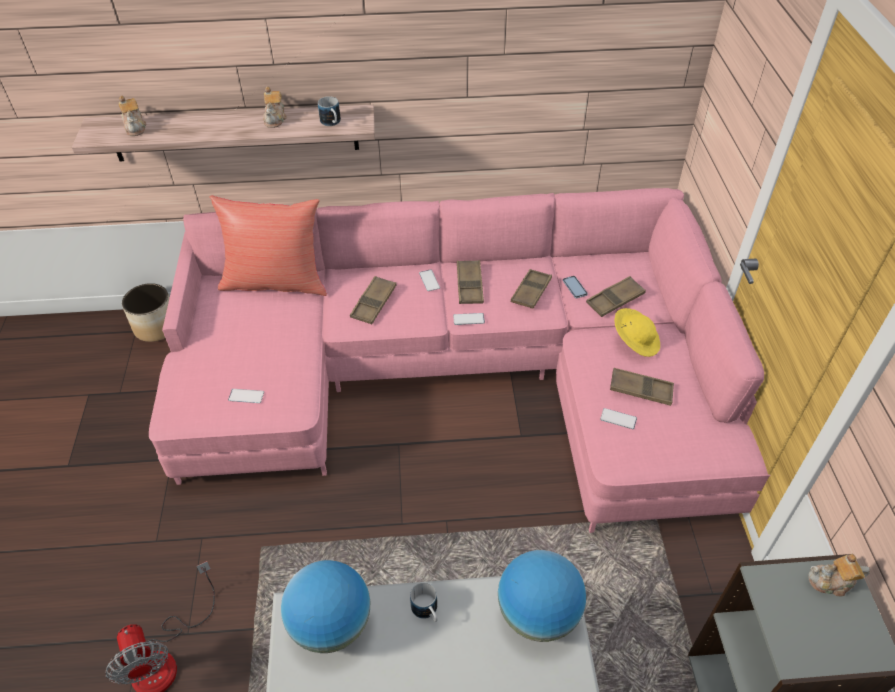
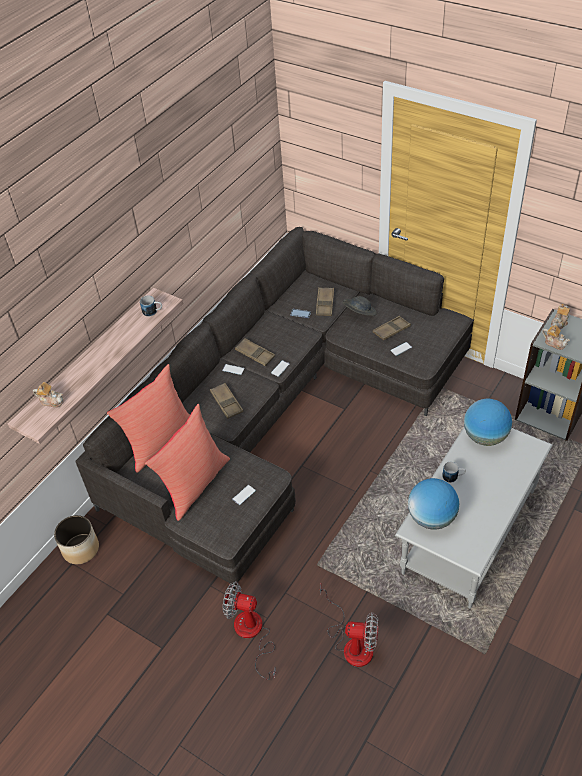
camera: 50 degrees left, 0 degrees up
(125, 539) = (252, 634): none -> fan
(233, 344) = (194, 484): none -> red pillow
(275, 119) = (119, 334): teapot -> teapot (554, 343)
(463, 376) = (280, 411): pink sofa -> grey sofa
(531, 292) = (286, 332): brown tray -> none
(635, 341) = (359, 313): yellow hat -> grey hat

